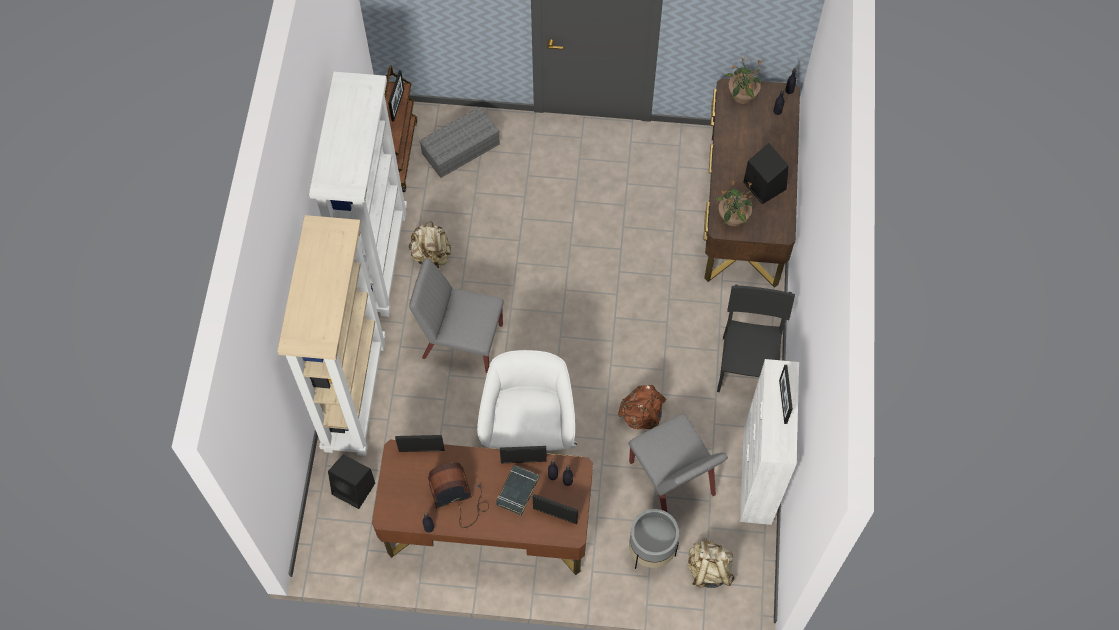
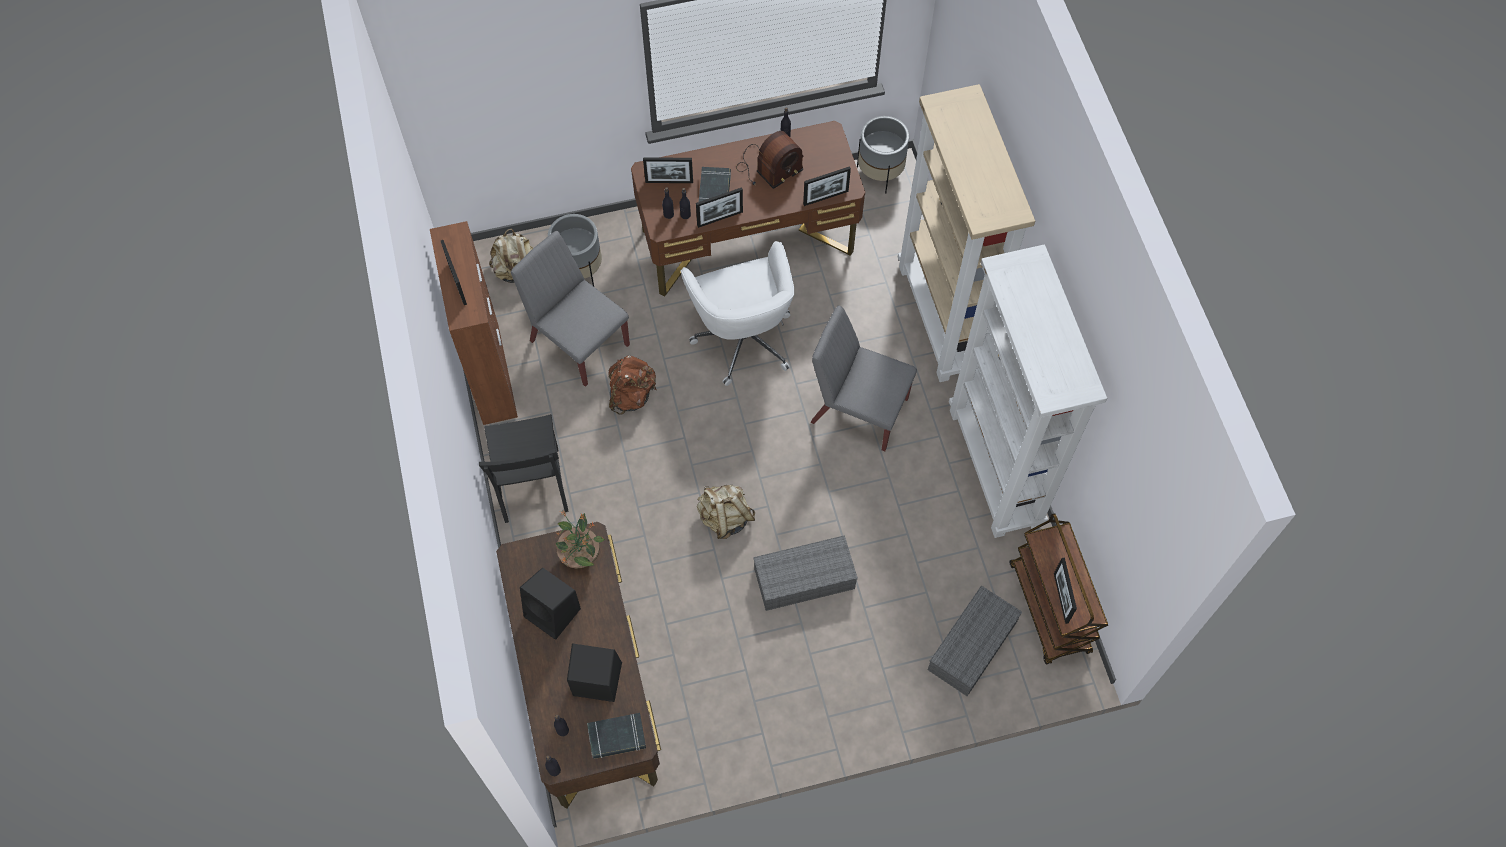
camera: 160 degrees right, 0 degrees up
(335, 556) = (880, 173): none -> grey planter
(354, 489) = (893, 234): black speaker -> black speaker (595, 679)
(432, 255) = (938, 495): beige backpack -> beige backpack (725, 518)
(461, 341) = (858, 410): grey chair -> grey chair turned 150 degrees counterclockwise
(561, 229) = (803, 580): none -> grey storage box
(741, 96) = (617, 737): potted plant -> black book
(757, 476) = (491, 373): white cabinet -> brown cabinet

